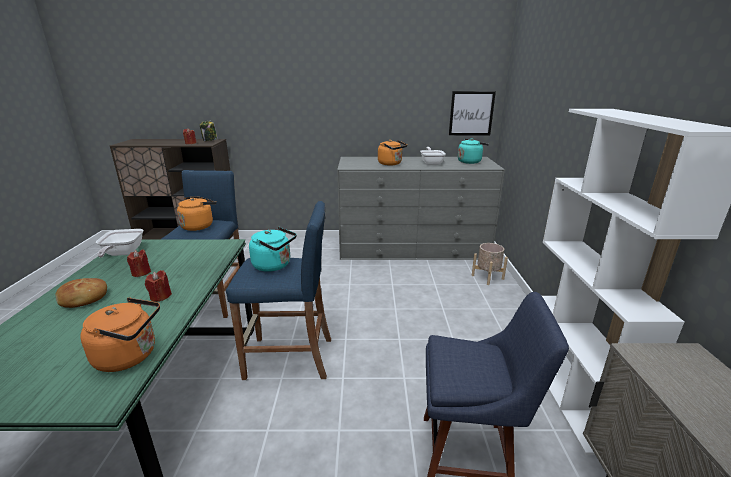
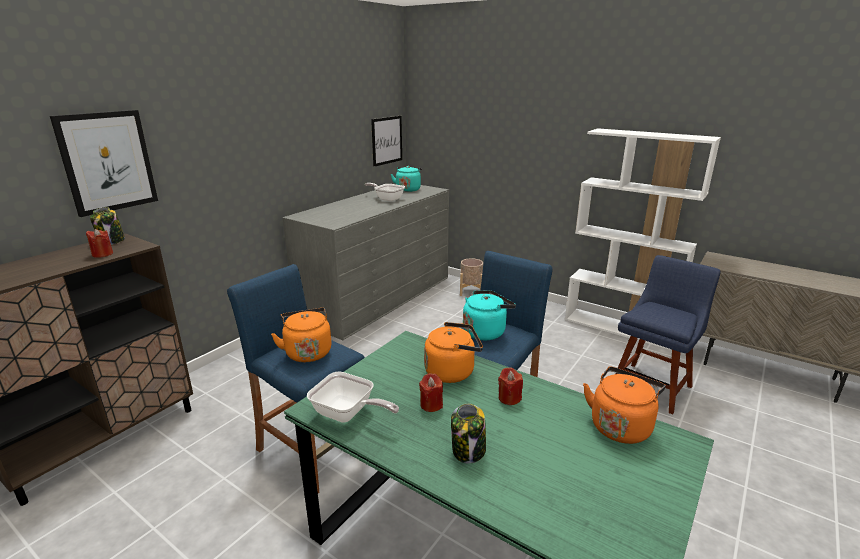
camera: 55 degrees left, 0 degrees up
(83, 299) = (468, 451): bread -> jar
(223, 96) = (107, 162): none -> picture
(391, 164) = (360, 209): orange kettle -> orange kettle (452, 371)

